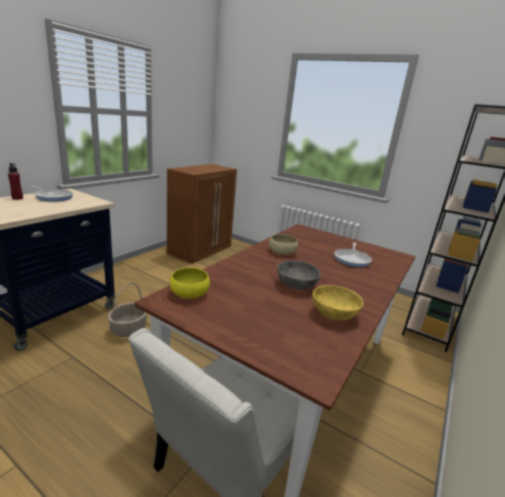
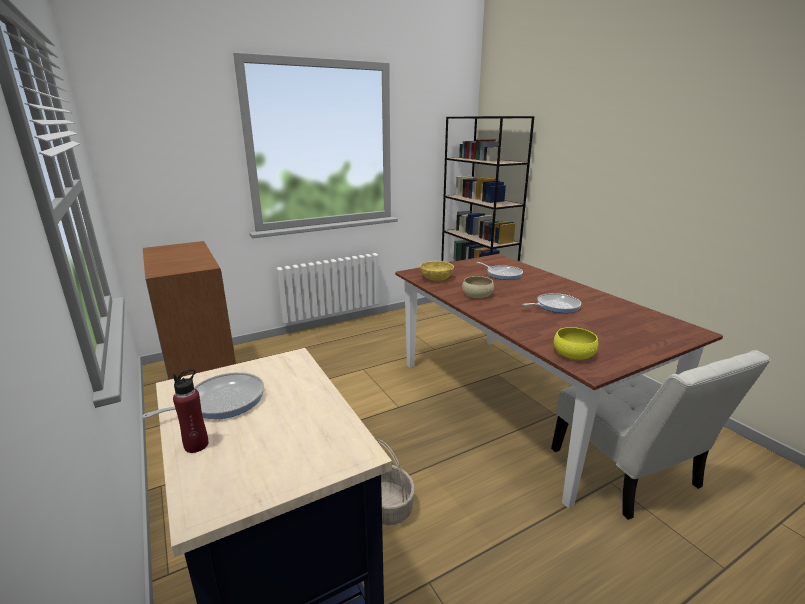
camera: 60 degrees left, 0 degrees up
(296, 285) = (555, 306): grey bowl -> frying pan
(333, 313) = (606, 306): yellow bowl -> yellow bowl (436, 279)

